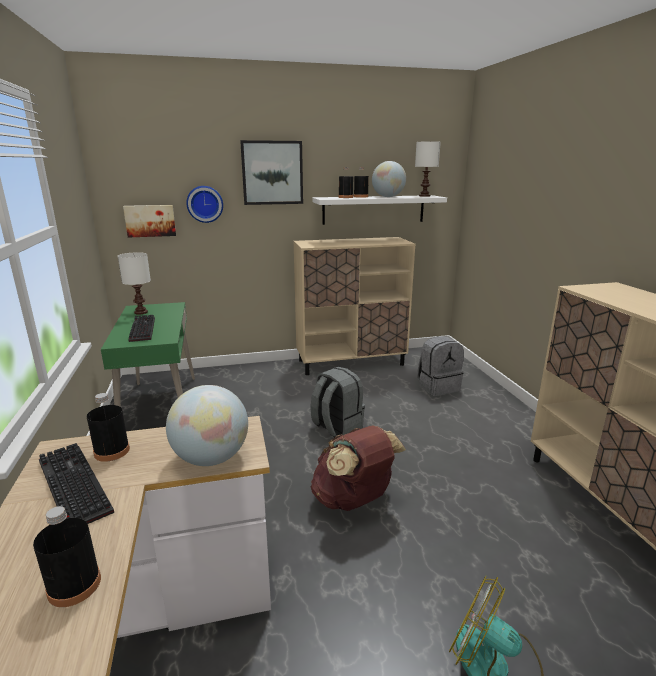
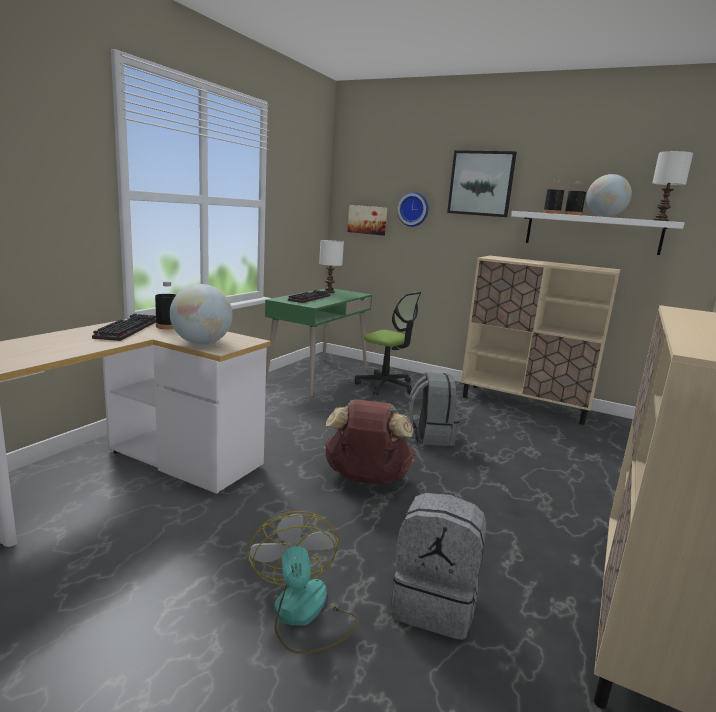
camera: 40 degrees right, 5 degrees down
(74, 585) = (60, 350): black bottle -> none
(236, 390) = (385, 386): none -> office chair
(438, 387) = (595, 453): grey backpack -> grey backpack (434, 604)

